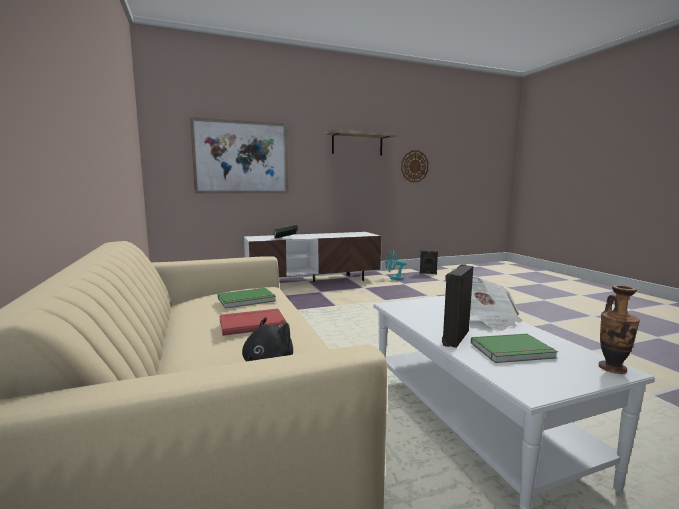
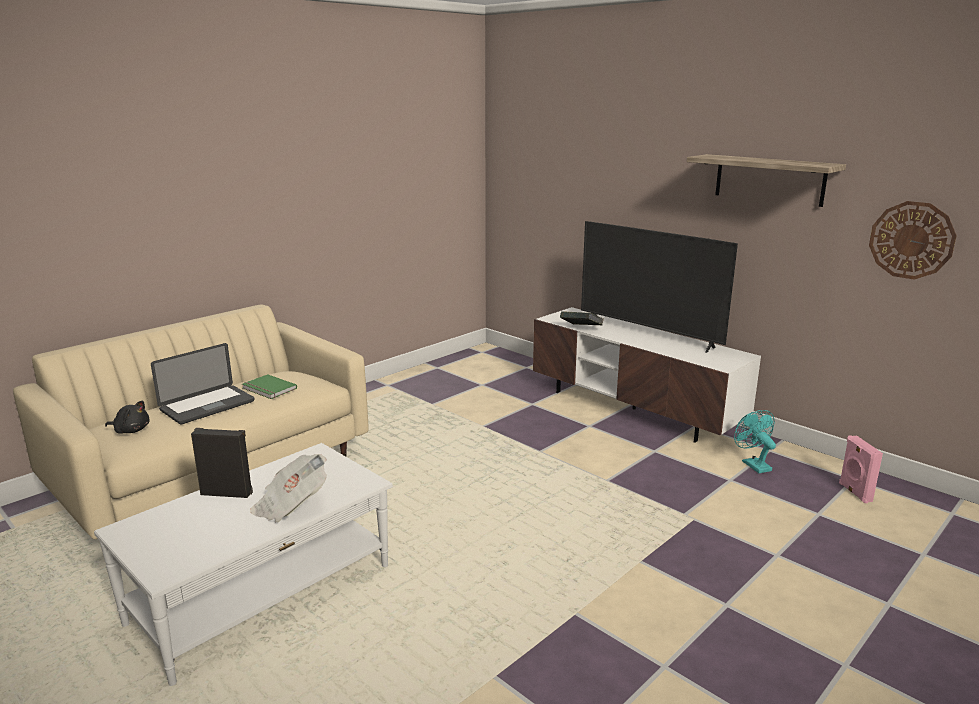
camera: 65 degrees right, 10 degrees up
(241, 157) = (581, 191): picture -> none
(251, 323) = (207, 406): red book -> laptop
(314, 235) = (648, 334): none -> television
(428, 273) = (854, 492): black speaker -> pink speaker
(513, 351) = (198, 522): green book -> none
(612, 368) = (165, 572): vase -> none

